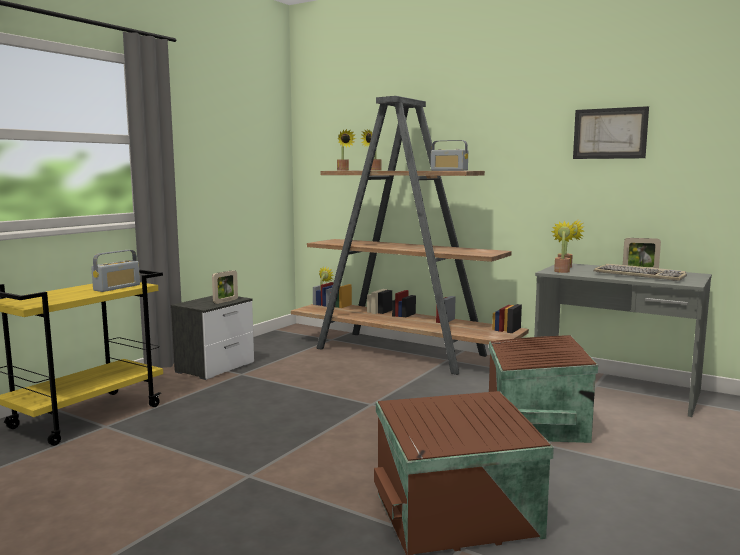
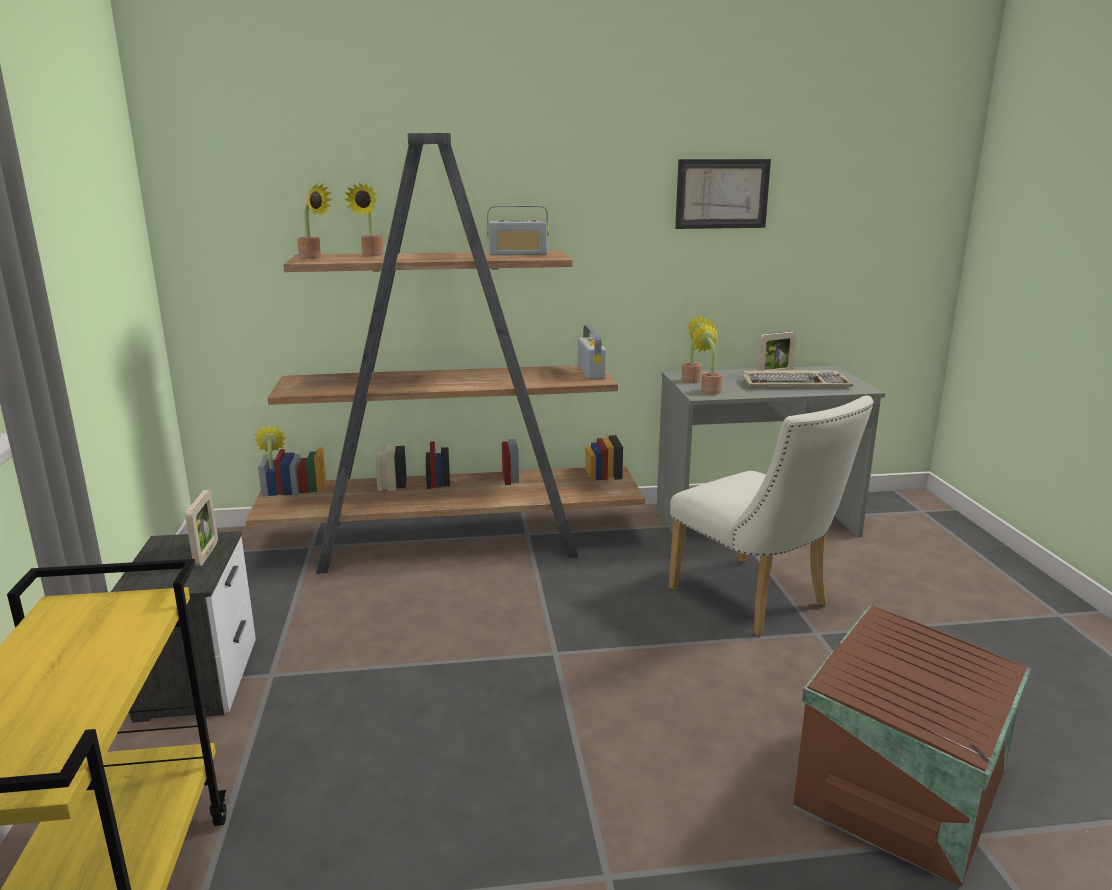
camera: 40 degrees left, 10 degrees up
(117, 287) = (120, 628): radio -> radio (591, 372)
(534, 421) = (756, 601): brown storage box -> white chair

